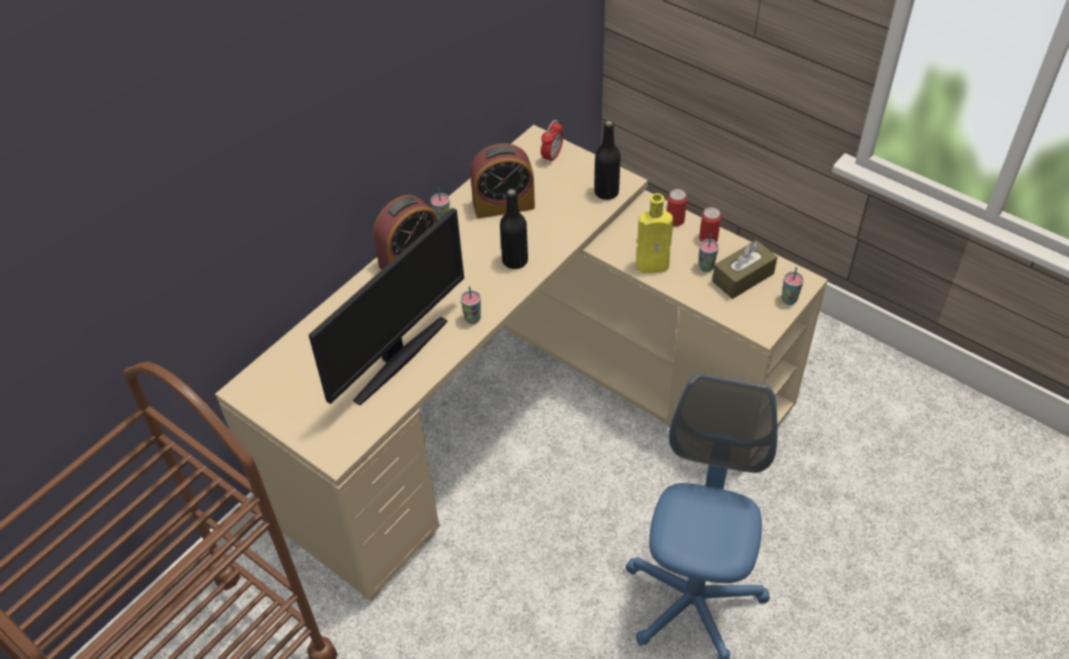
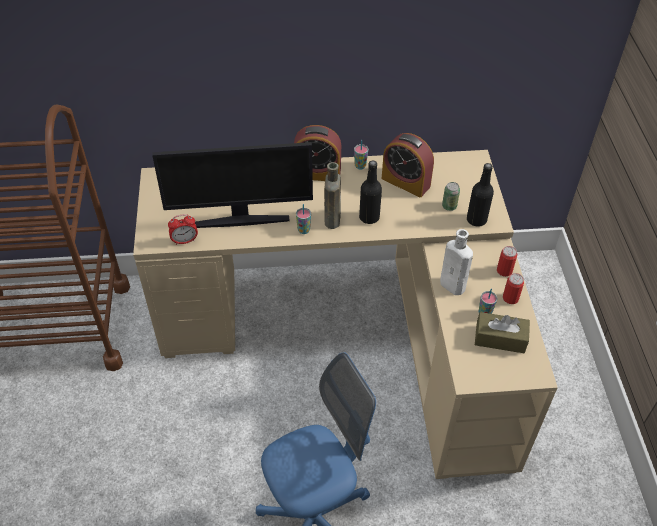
camera: 45 degrees right, 0 degrees up
(483, 287) = (332, 218): none -> brown bottle
(552, 156) = (472, 175): alarm clock -> alarm clock (185, 241)
(569, 198) = (449, 206): none -> can
(655, 265) = (454, 286): yellow bottle -> white bottle
(789, 300) = (511, 377): cup -> none

